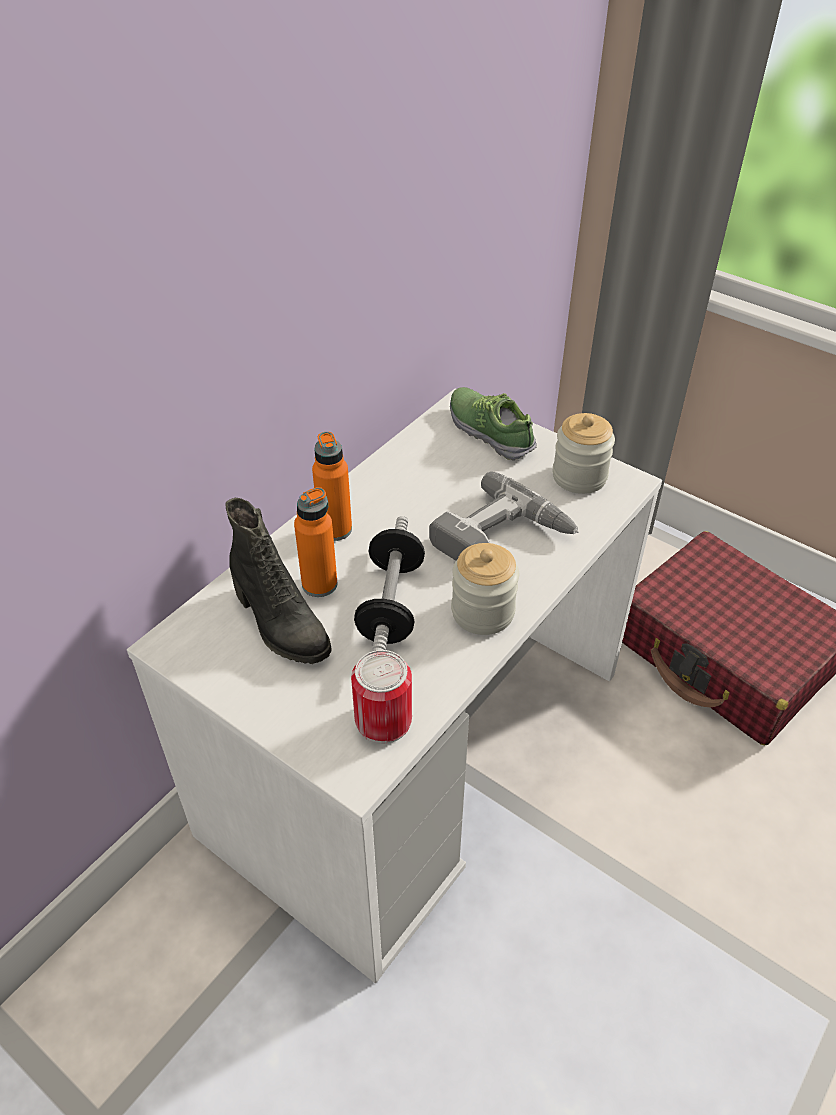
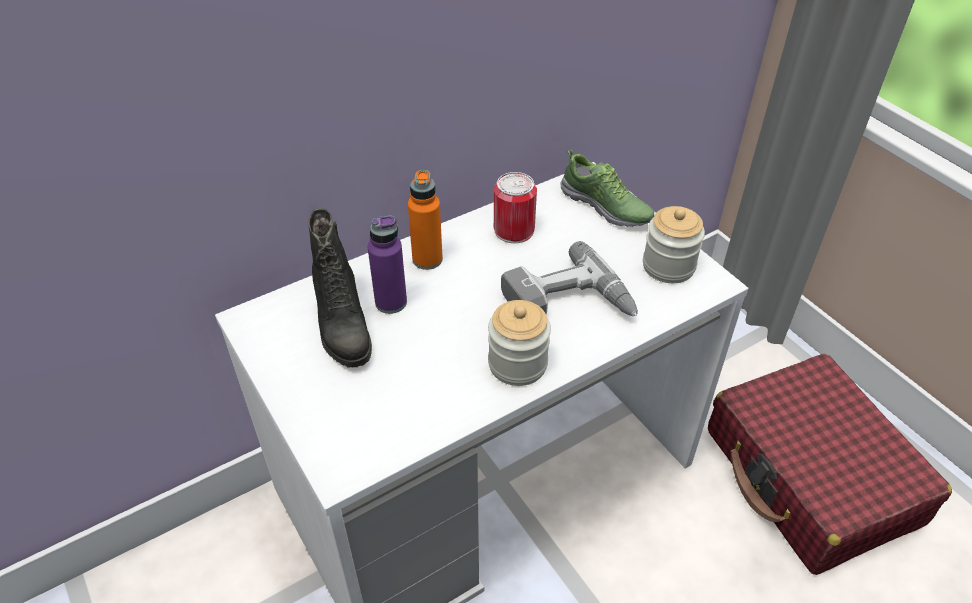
camera: 20 degrees right, 0 degrees up
(319, 584) = (391, 302): orange bottle -> purple bottle
(383, 720) = (384, 433): can -> can (514, 230)
(391, 604) = (441, 335): dumbbell -> none
(490, 431) = (606, 207): shoe -> shoe turned 150 degrees clockwise

